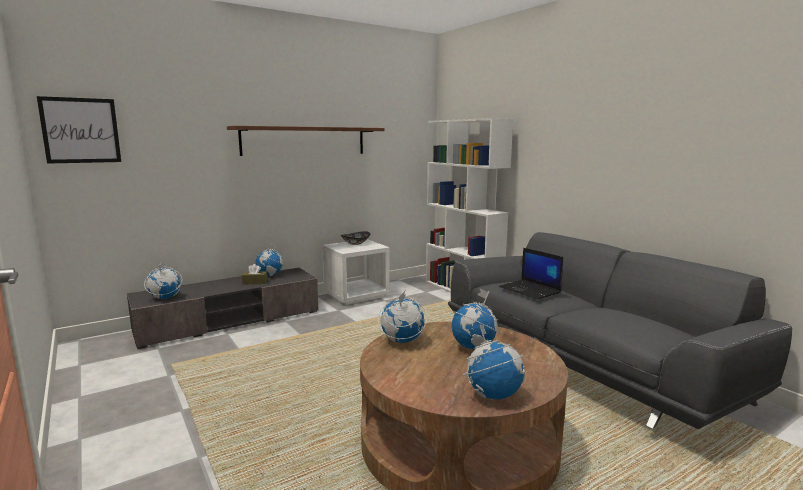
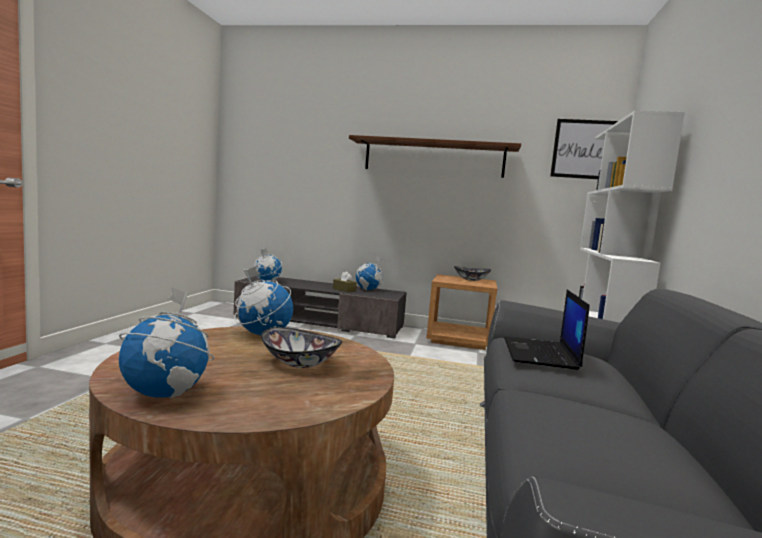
camera: 45 degrees right, 5 degrees down
(81, 130) = (251, 139): picture -> picture (583, 149)
(356, 295) = (459, 340): white nightstand -> brown nightstand
(474, 347) = (299, 363): globe -> bowl

